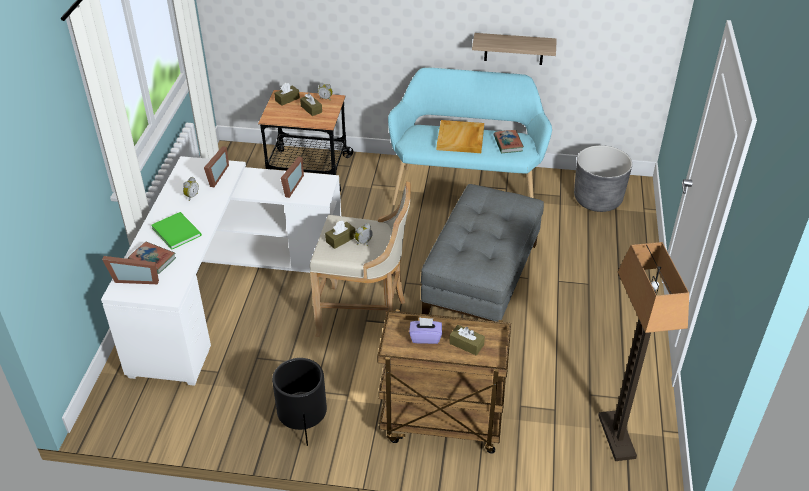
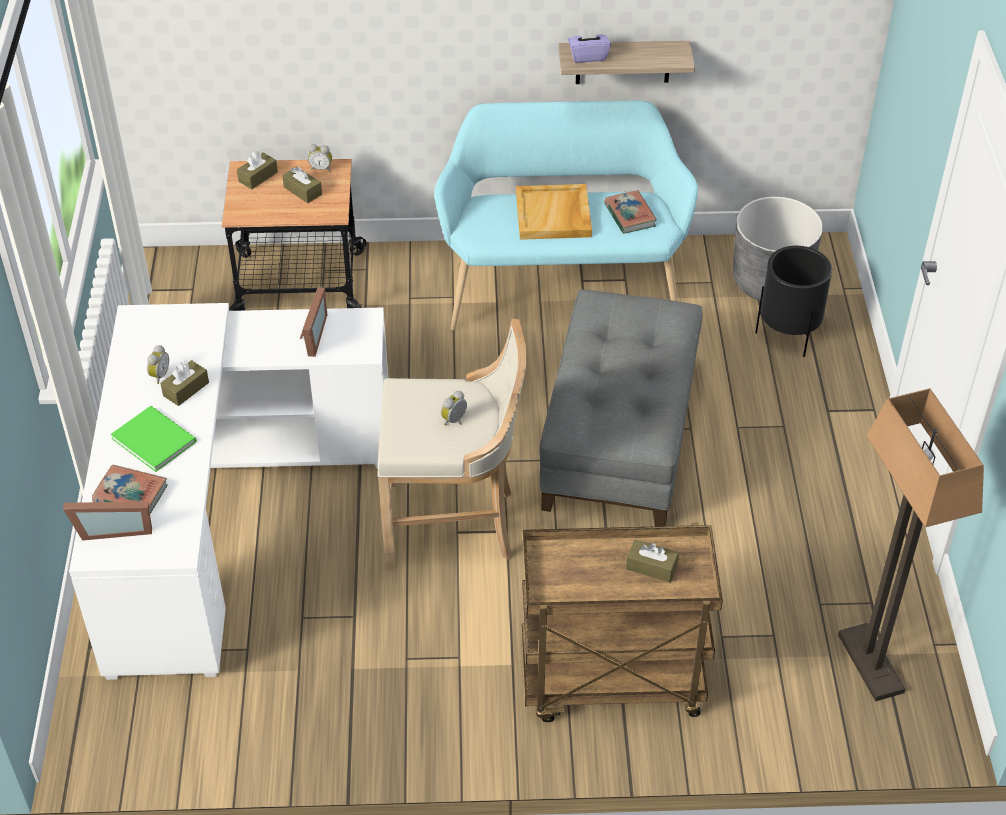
camera: 10 degrees left, 5 degrees up
(215, 176) = (186, 335): picture frame -> none
(303, 424) = (403, 714): black planter -> black planter (788, 335)
(340, 239) = (417, 419): brown tissue box -> brown tissue box (186, 389)
(425, 337) = (588, 564): purple tissue box -> purple tissue box (588, 56)

